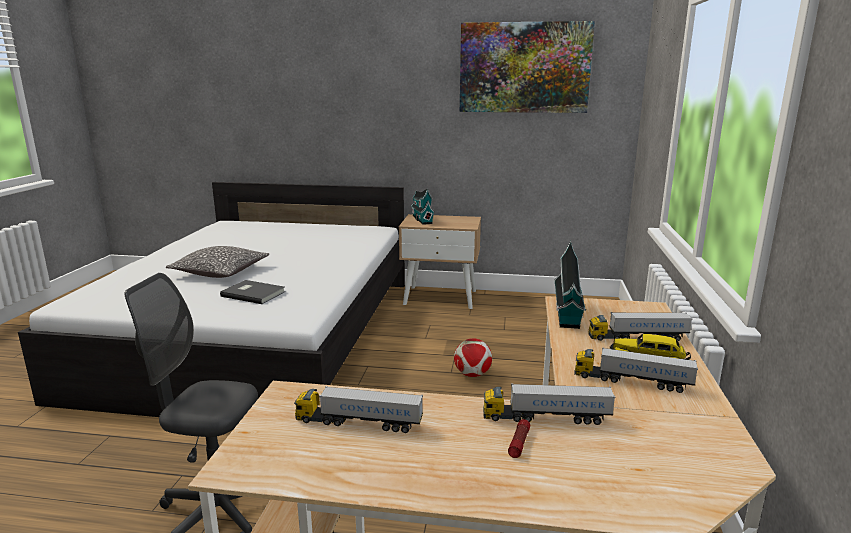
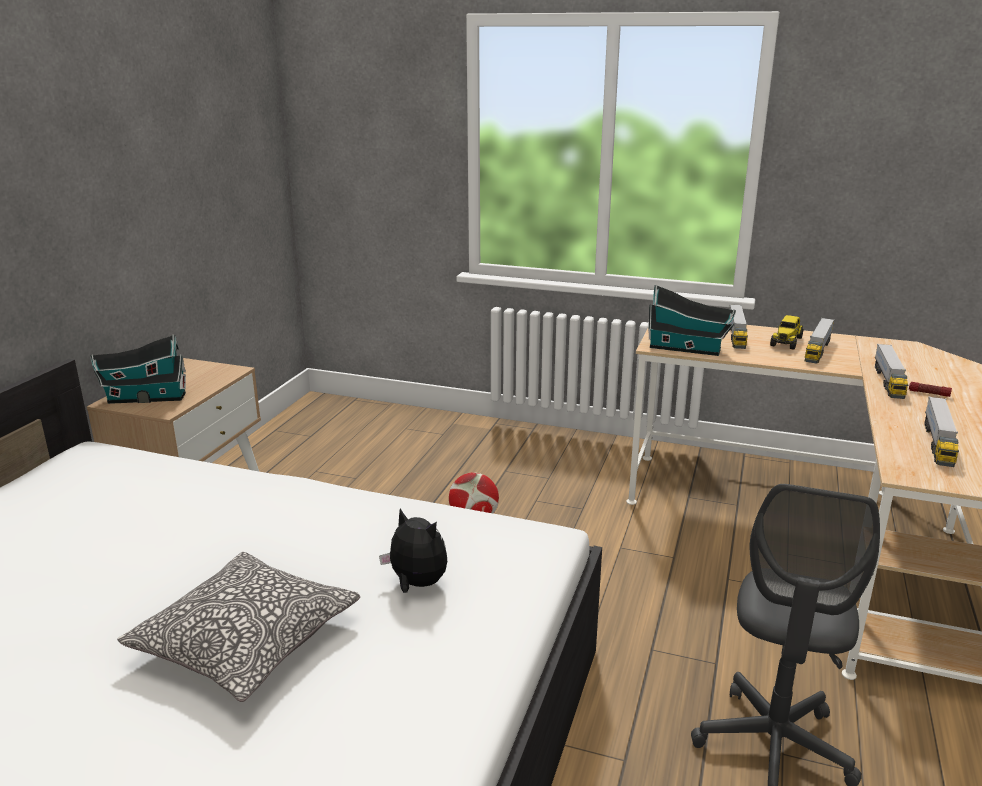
camera: 80 degrees left, 5 degrees up
(253, 293) = (416, 584): grey book -> plush toy
(524, 68) = (180, 98): picture -> none

